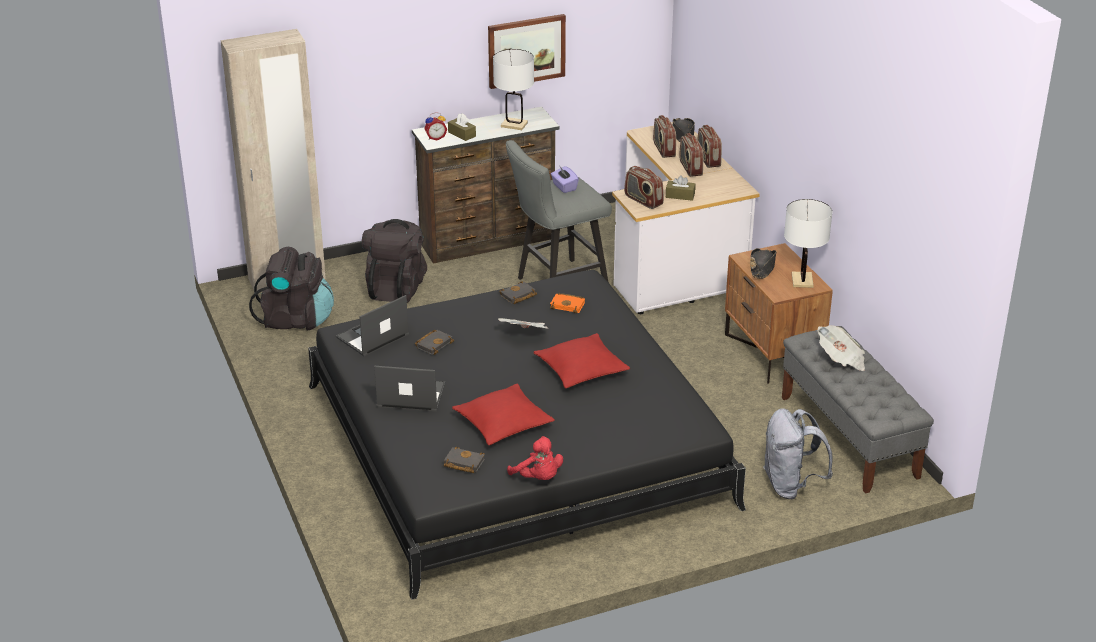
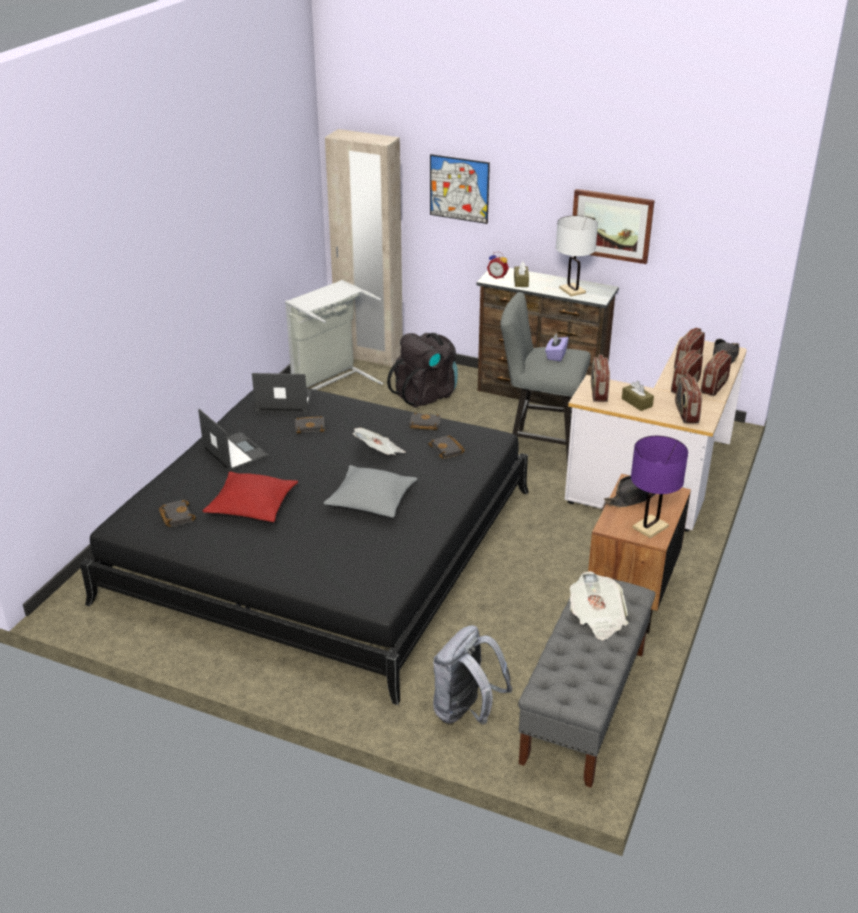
camera: 45 degrees right, 0 degrees up
(296, 319) = (331, 383): black backpack -> grey laundry basket
(365, 63) = (459, 189): none -> picture
(538, 478) = (201, 558): red plush toy -> none
(568, 305) = (448, 450): orange book -> black book
(581, 369) = (371, 500): red pillow -> grey pillow
(722, 187) = (686, 413): none -> radio
(802, 280) = (650, 527): white table lamp -> purple table lamp

